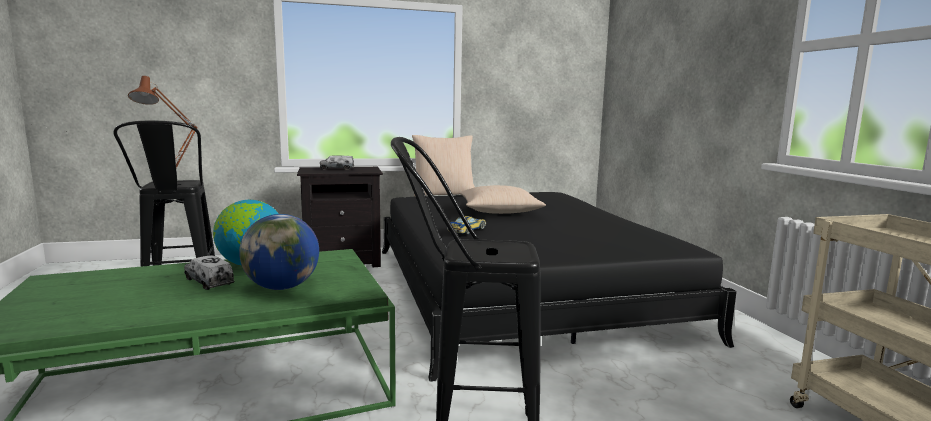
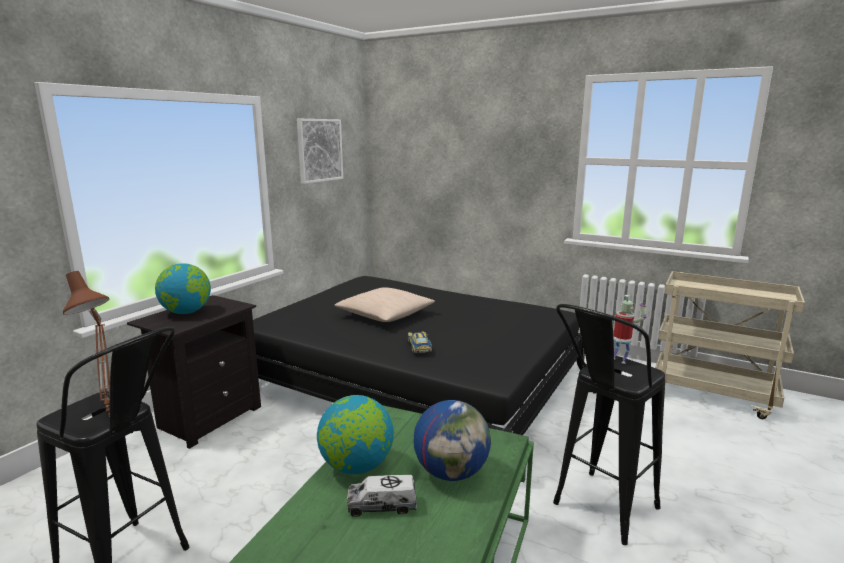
camera: 45 degrees left, 5 degrees up
(337, 169) = (186, 312): toy truck -> globe
(444, 194) = (280, 306): beige pillow -> none
(521, 245) = (620, 360): none -> toy robot
(532, 59) = (319, 150): none -> picture

